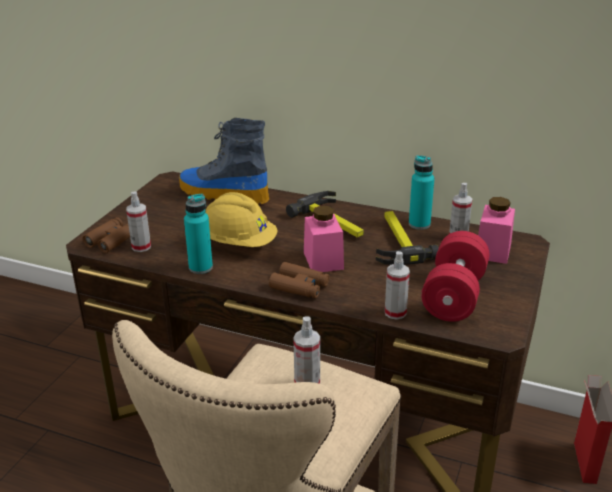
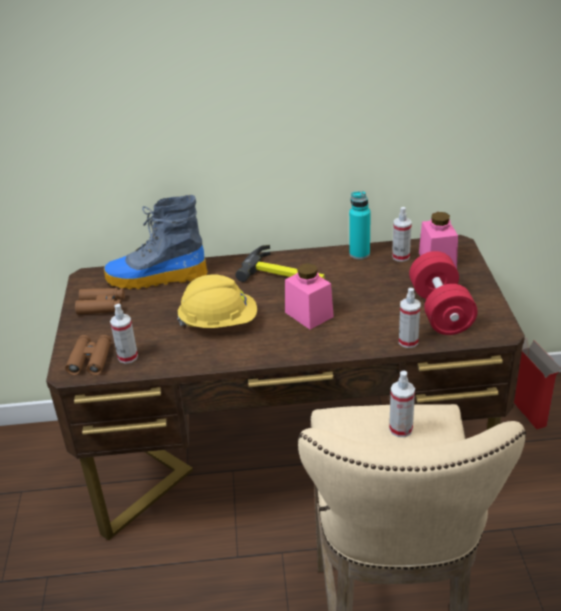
camera: 25 degrees left, 5 degrees up
(200, 267) = (205, 358): turquoise bottle -> none
(299, 287) = (310, 345): brown binoculars -> brown binoculars (101, 306)
(396, 241) = (354, 276): hammer -> none

